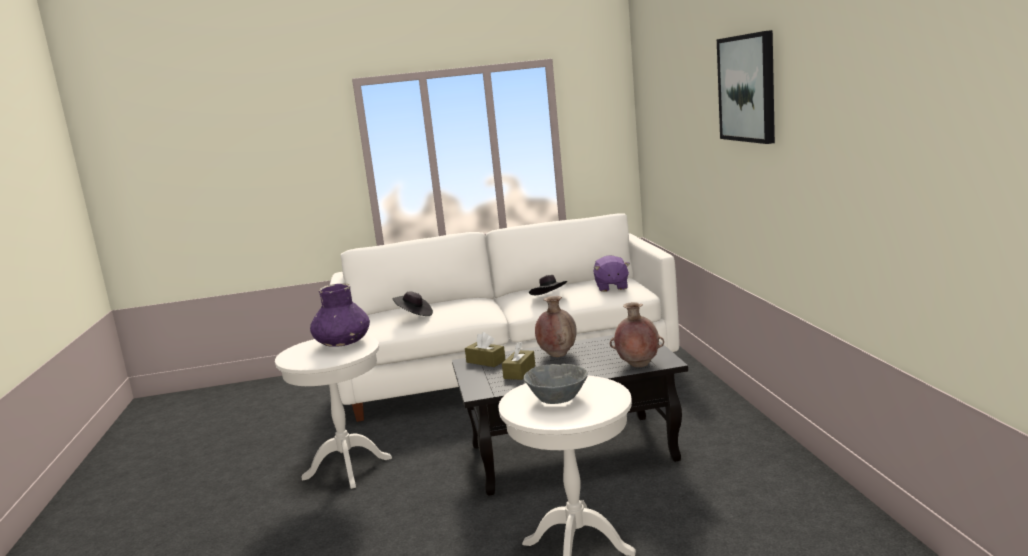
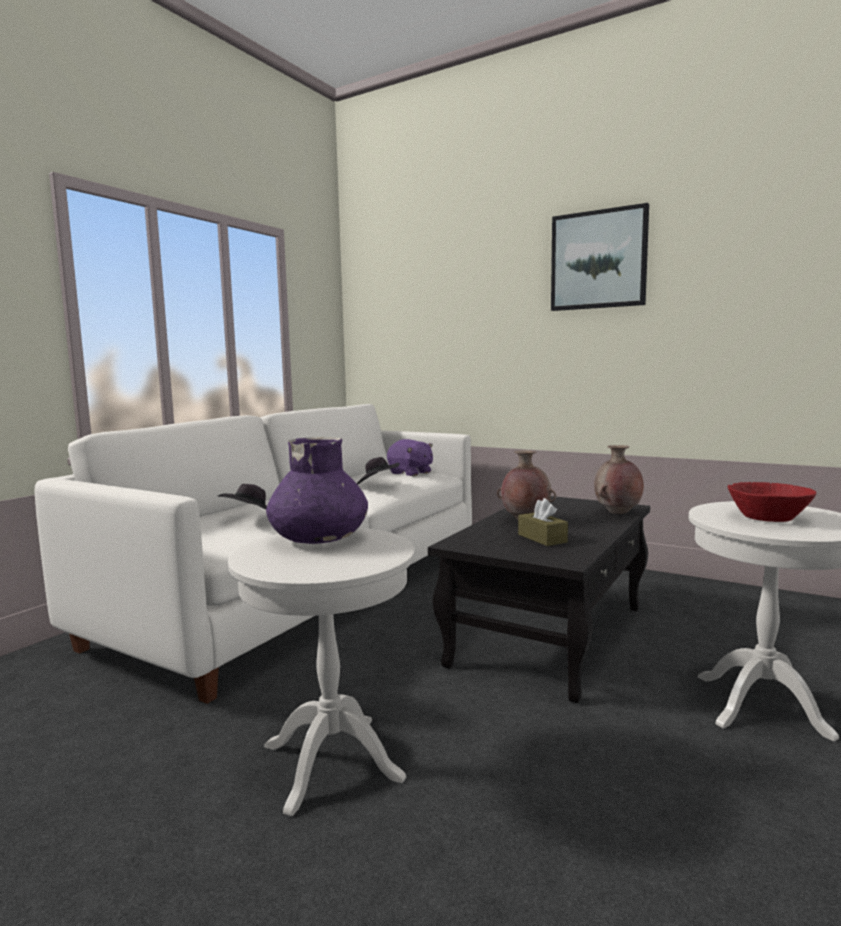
camera: 50 degrees left, 5 degrees down
(485, 361) = (474, 539): brown tissue box -> none
(557, 398) = (768, 518): grey bowl -> red bowl

